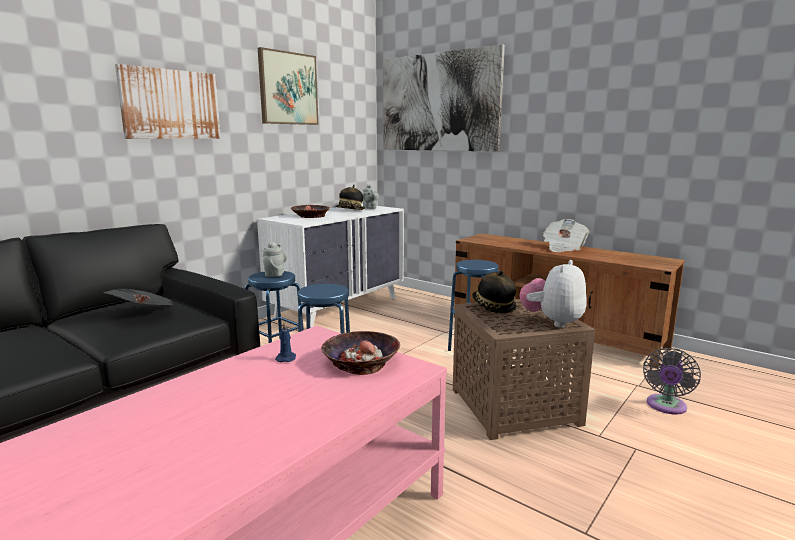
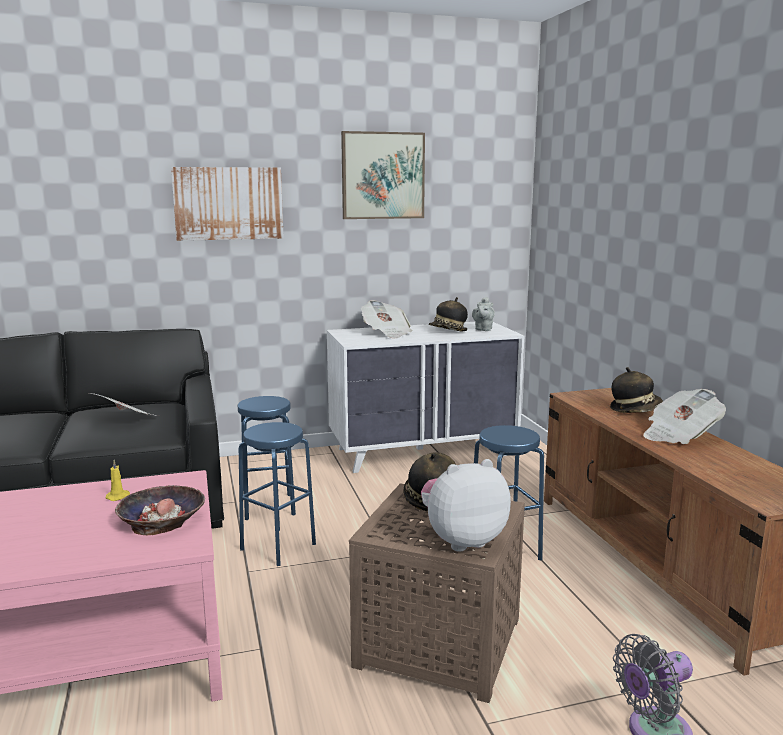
camera: 35 degrees right, 0 degrees up
(275, 274) = (271, 401): grey teapot -> none
(286, 358) = (118, 496): blue candle -> yellow candle
(310, 216) = (386, 333): bowl -> newspaper
(439, 102) = (587, 189): picture -> none
(517, 241) = (635, 410): none -> hat

